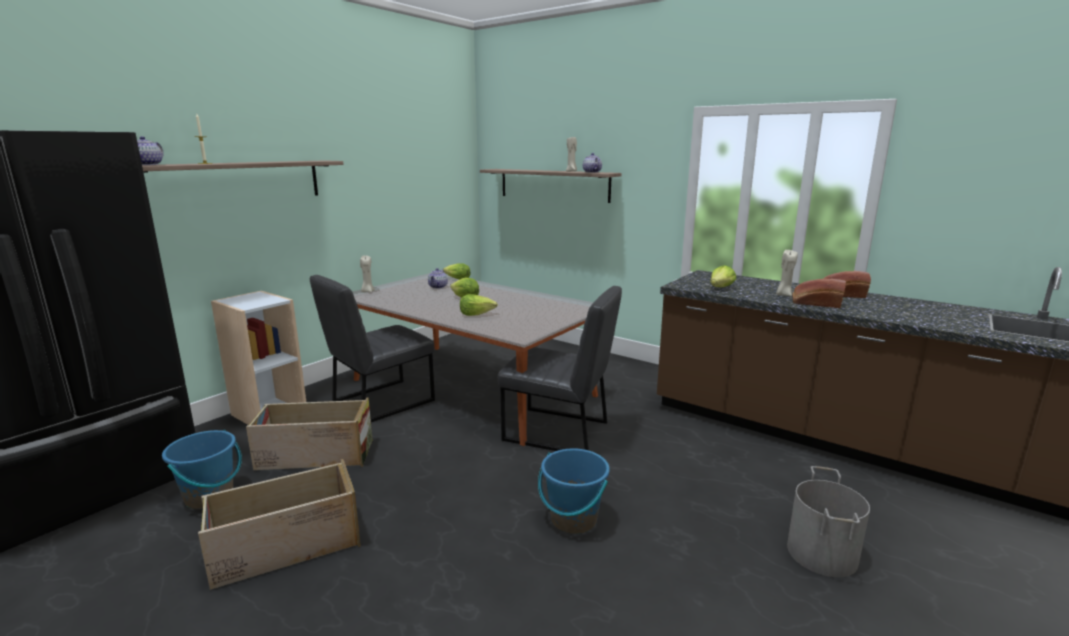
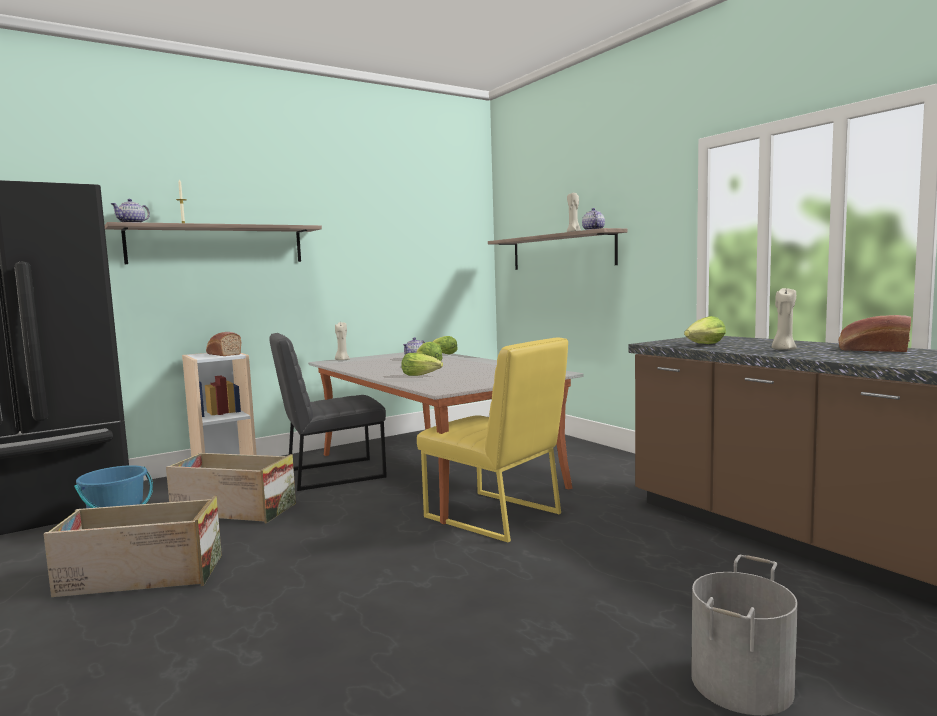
camera: 20 degrees right, 10 degrees down
(559, 432) = (495, 516): grey chair -> yellow chair
(573, 520) = (437, 596): blue bucket -> none
(815, 303) = (815, 355): bread -> bread (223, 354)

